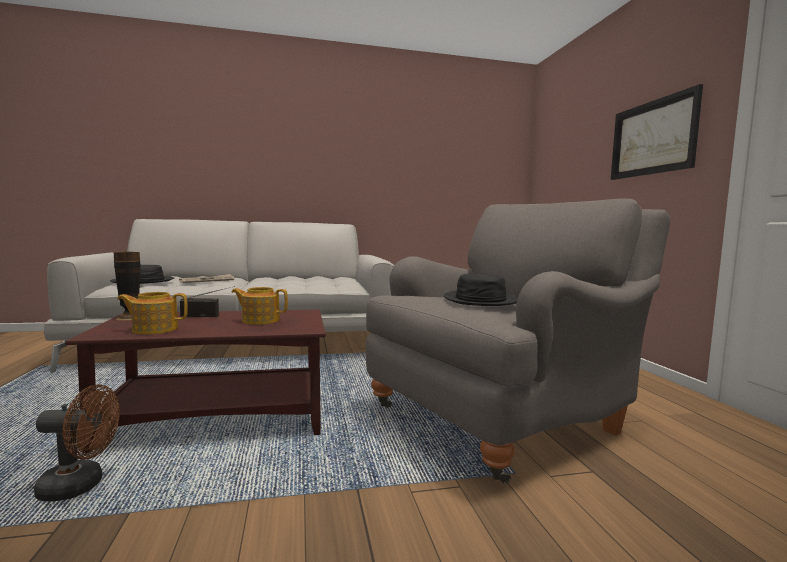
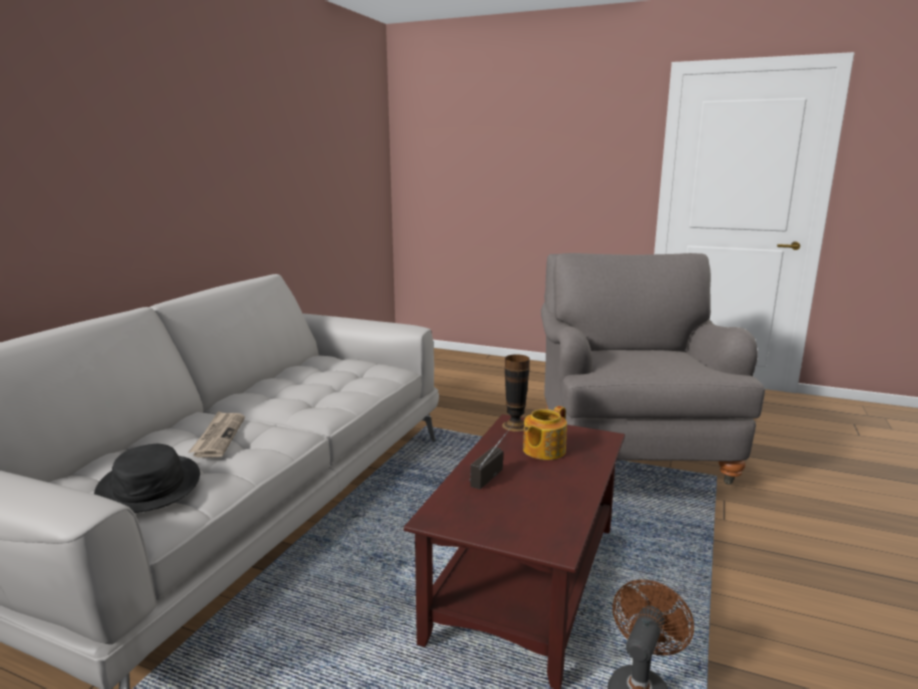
camera: 55 degrees left, 10 degrees up
(130, 318) = (455, 522): vase -> vase (515, 425)
(154, 329) = (549, 510): teapot -> none
(480, 300) = (661, 357): black hat -> none
(652, 138) = (581, 161): picture -> none

